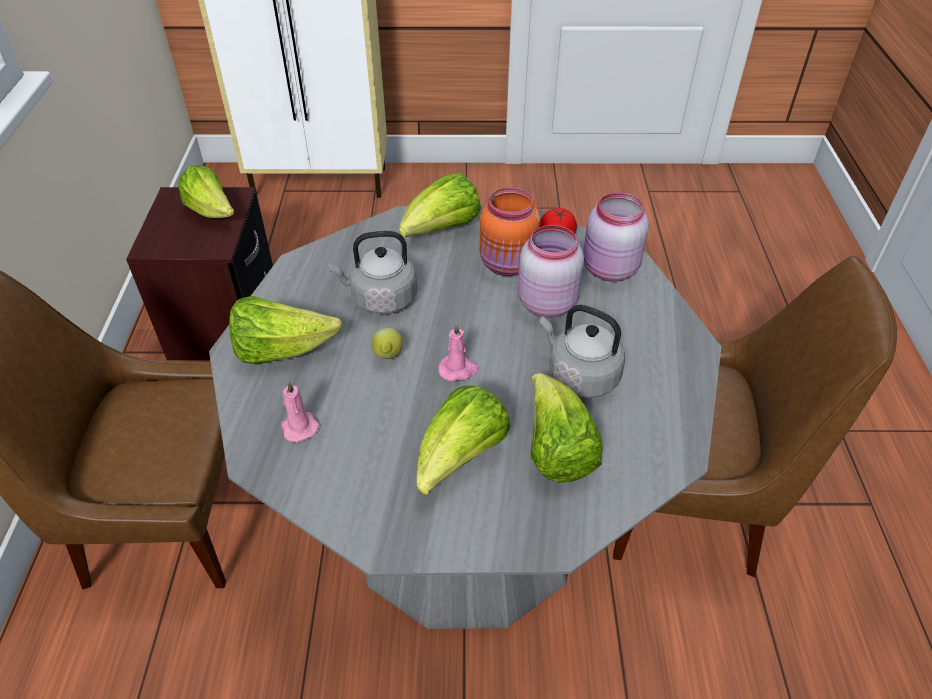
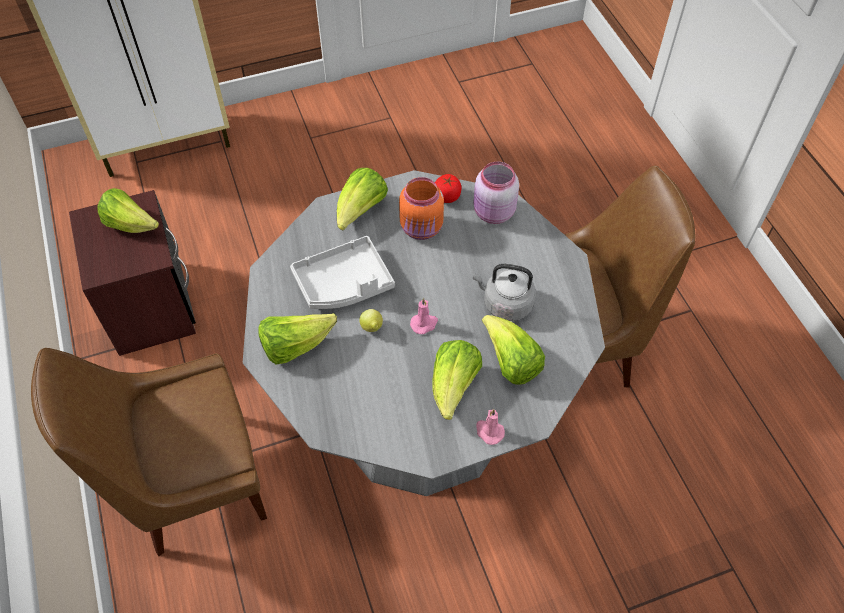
camera: 20 degrees left, 10 degrees up
(299, 426) = (338, 398): pink candle -> pink candle (489, 431)
(380, 299) = (344, 284): grey kettle -> grey tray
(545, 302) = (460, 253): pink jar -> none

